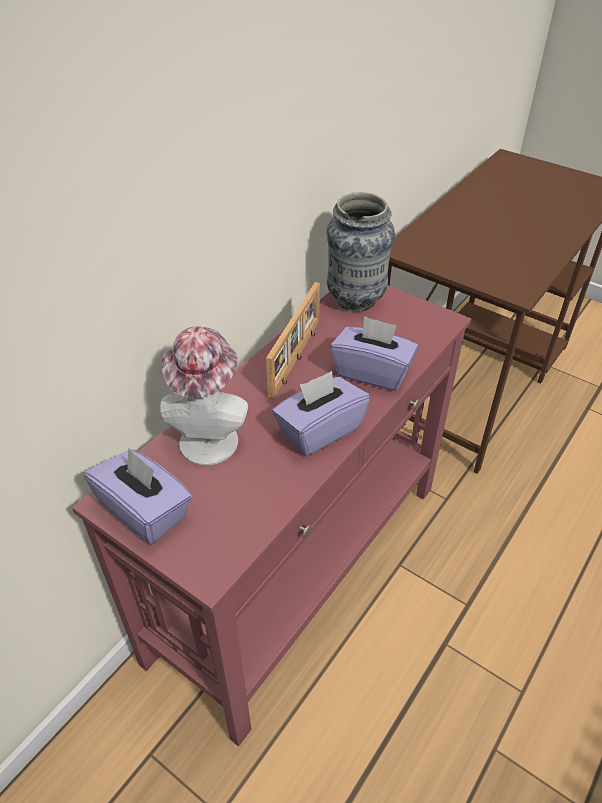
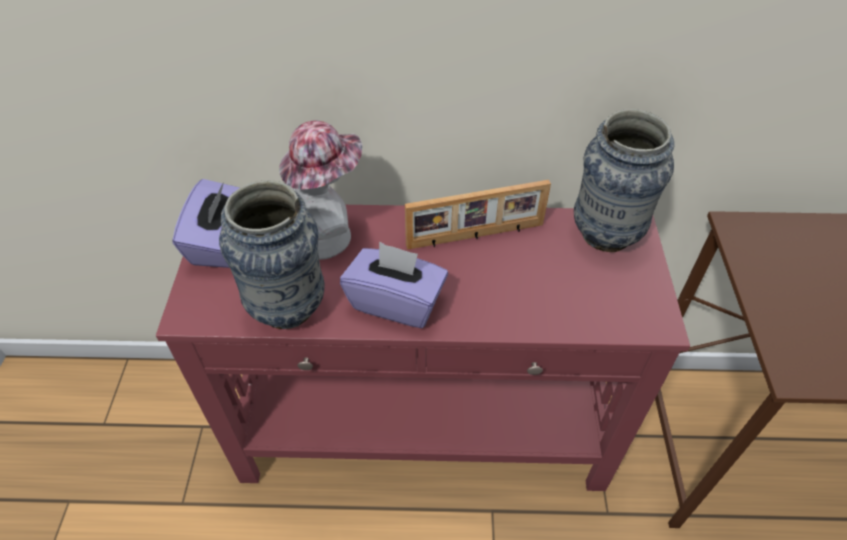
camera: 55 degrees right, 5 degrees up
(266, 498) = (287, 308): none -> vase
(372, 372) = (511, 301): purple tissue box -> none

